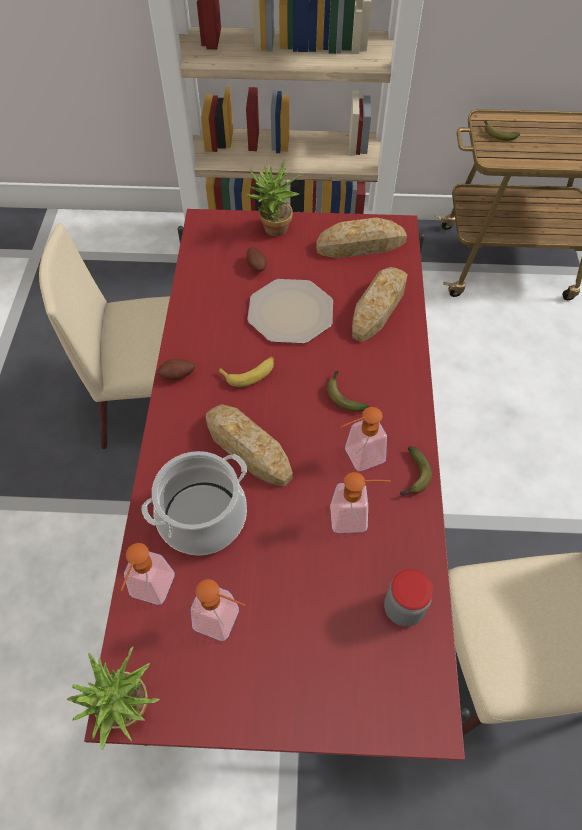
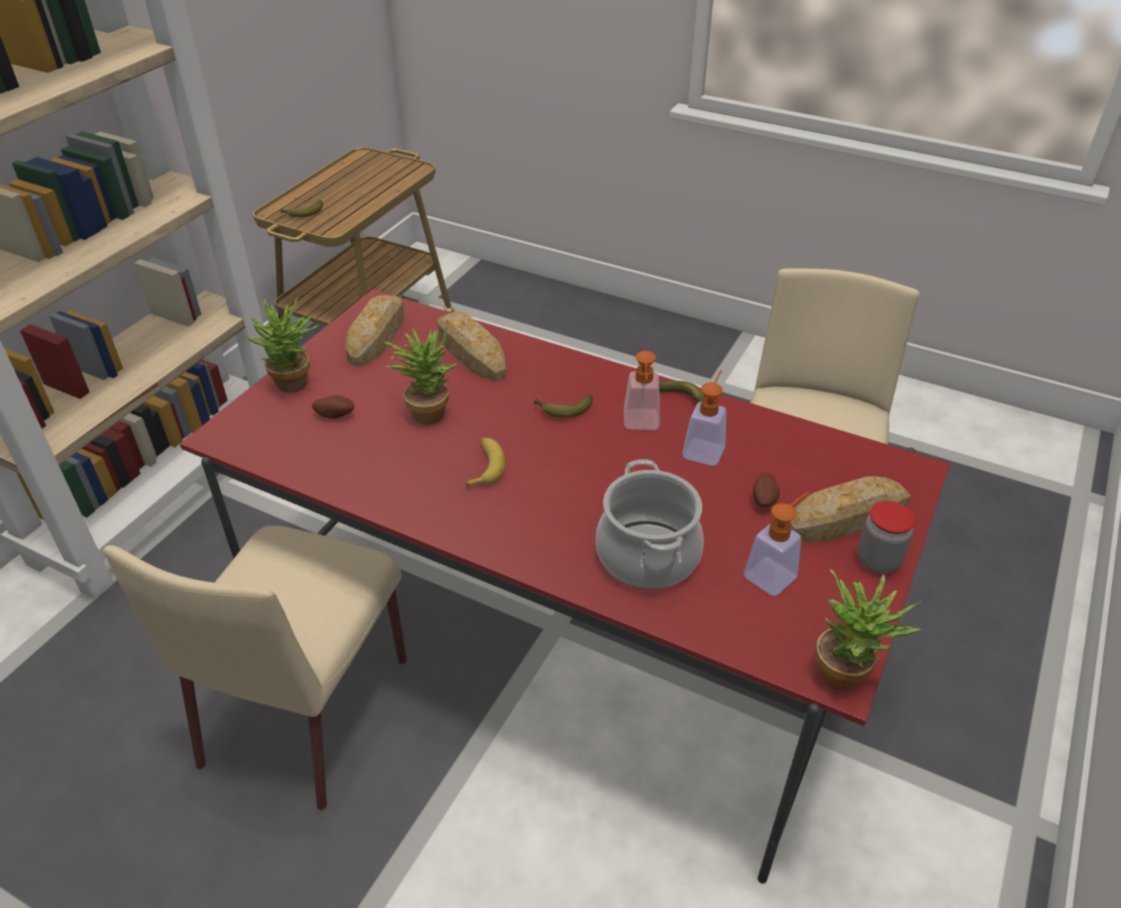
camera: 65 degrees left, 15 degrees down
(149, 592) = (717, 622): soap dispenser -> none
(178, 376) = (445, 524): potato -> potato (764, 499)
(247, 448) = (583, 496): bread -> bread (848, 517)
(291, 313) = (427, 411): plate -> potted plant
(403, 608) = (809, 450): jar -> jar (878, 561)

